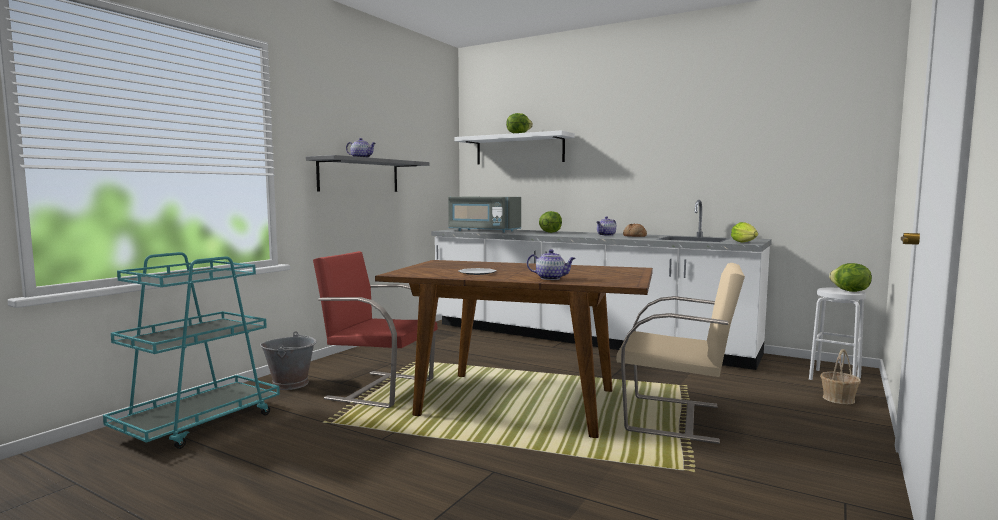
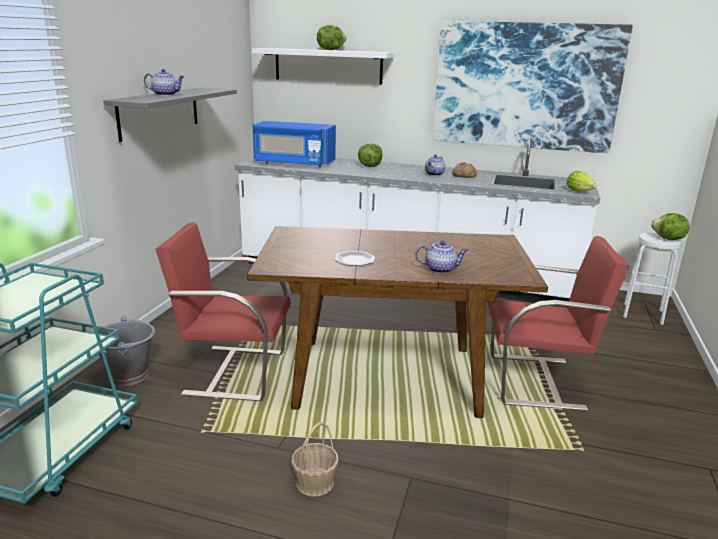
camera: 15 degrees left, 15 degrees up
(483, 231) = (294, 163): grey microwave -> blue microwave
(676, 418) = (537, 381): beige chair -> red chair
(693, 153) = (525, 86): none -> picture
(838, 399) = (656, 340): basket -> basket (314, 482)

